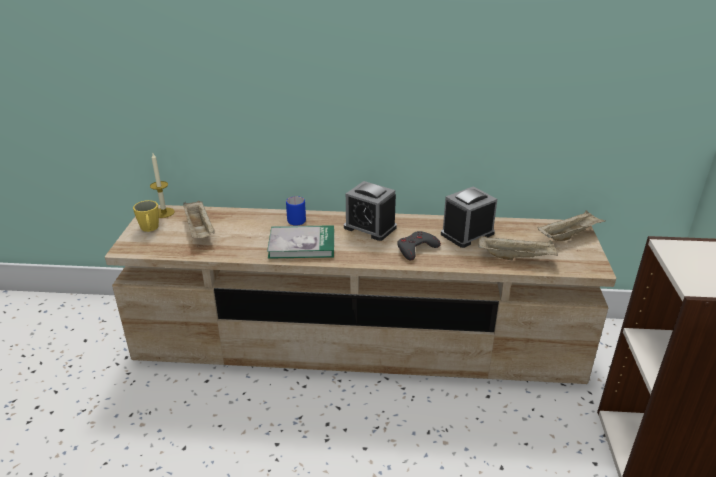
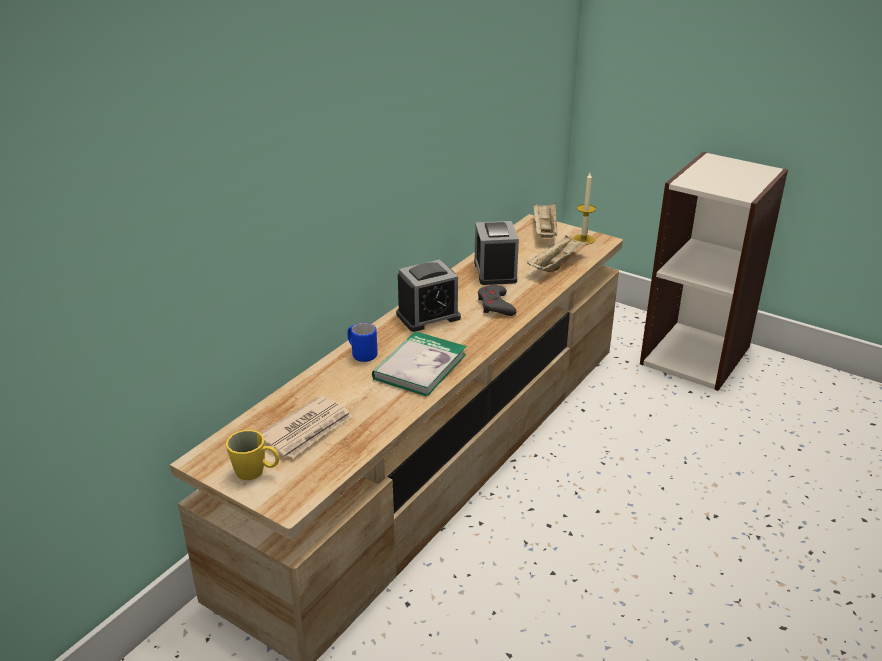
camera: 60 degrees left, 0 degrees up
(164, 212) = (221, 450): candle -> candle (583, 239)
(200, 230) = (307, 430): beige tray -> newspaper

